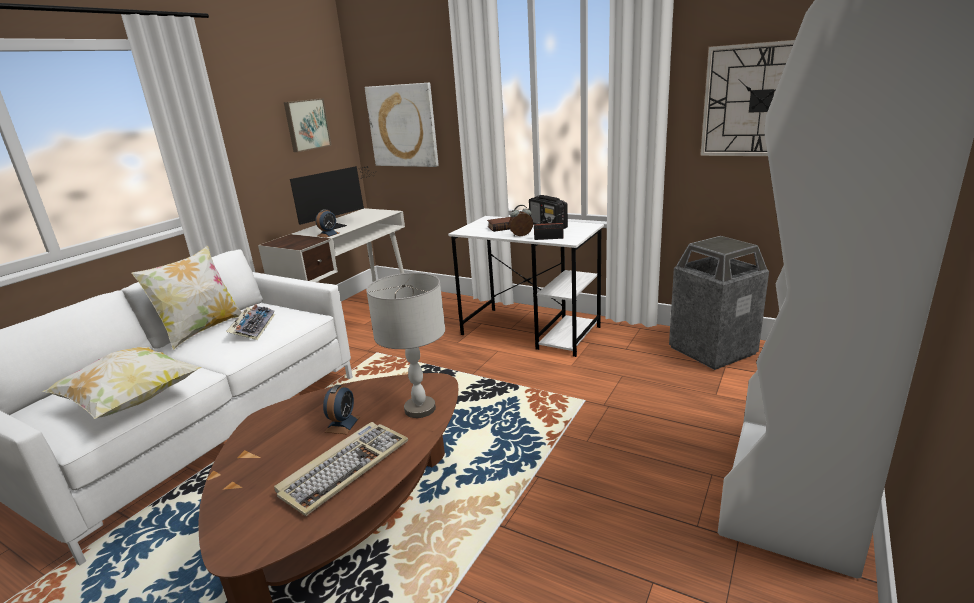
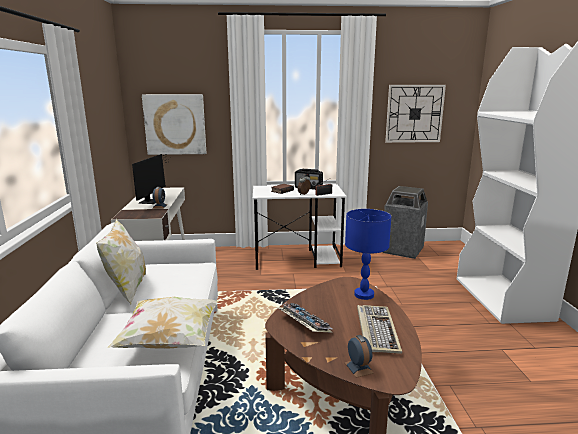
camera: 35 degrees left, 5 degrees down
(253, 327) = (171, 278): keyboard -> keyboard (303, 324)
(306, 124) = (108, 122): picture -> none
(342, 424) = (335, 313): alarm clock -> alarm clock (358, 367)
(420, 408) = (363, 294): grey table lamp -> blue table lamp

